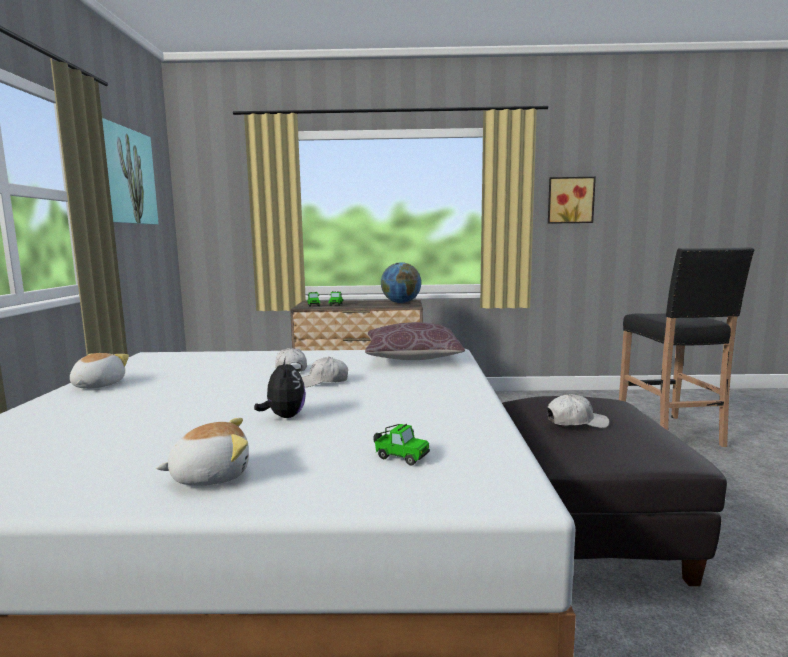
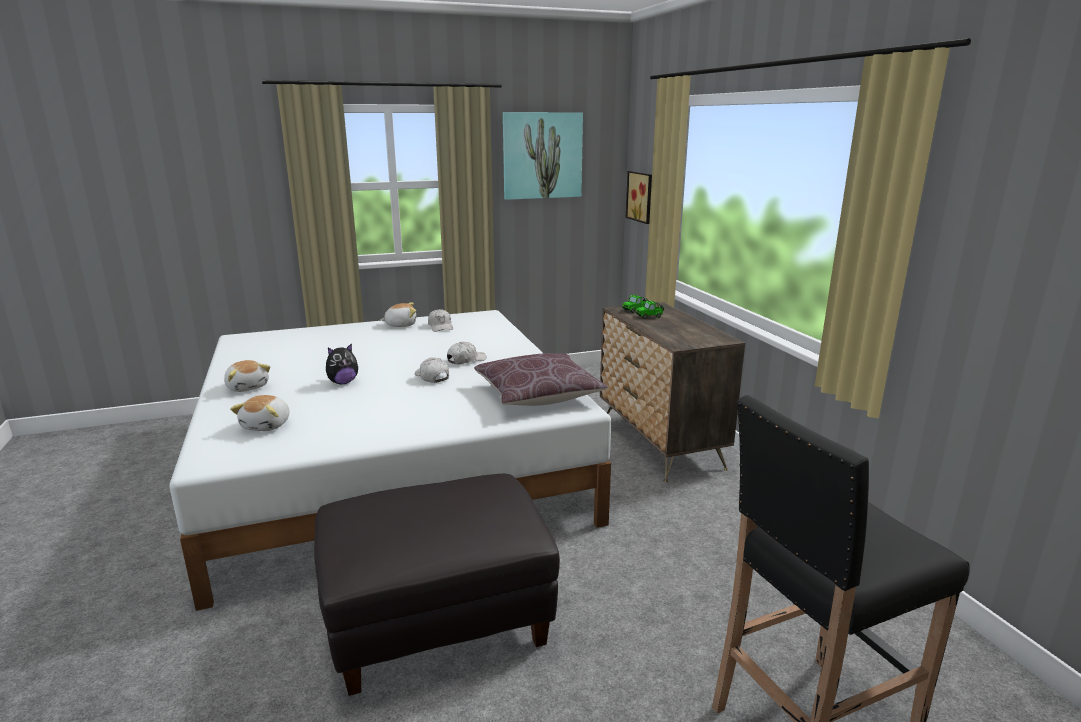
camera: 70 degrees right, 10 degrees up
(399, 457) = (267, 425): toy car -> plush toy
(401, 303) = (698, 338): globe -> none
(570, 200) = (1007, 240): picture -> picture (641, 196)
(576, 422) = (404, 501): white cap -> white cap (440, 326)

